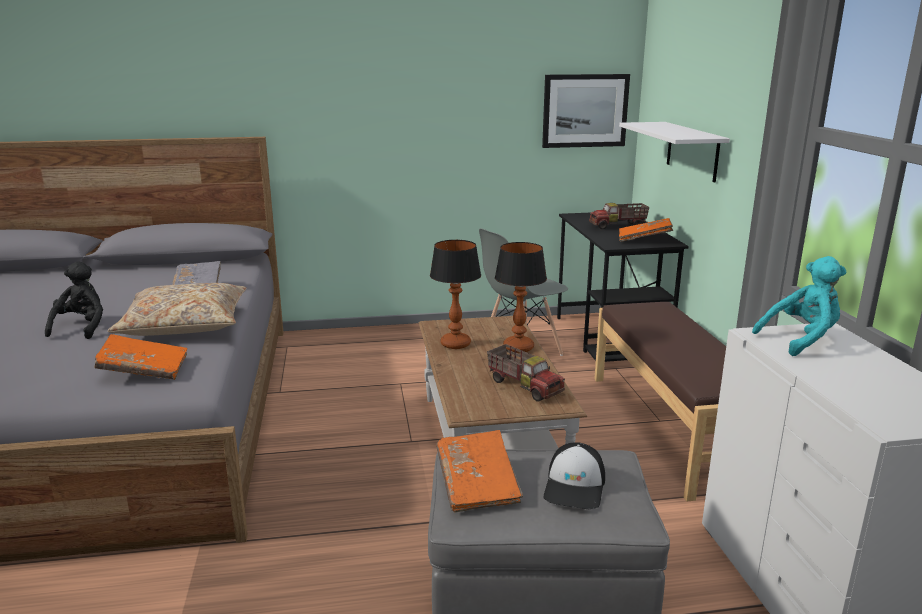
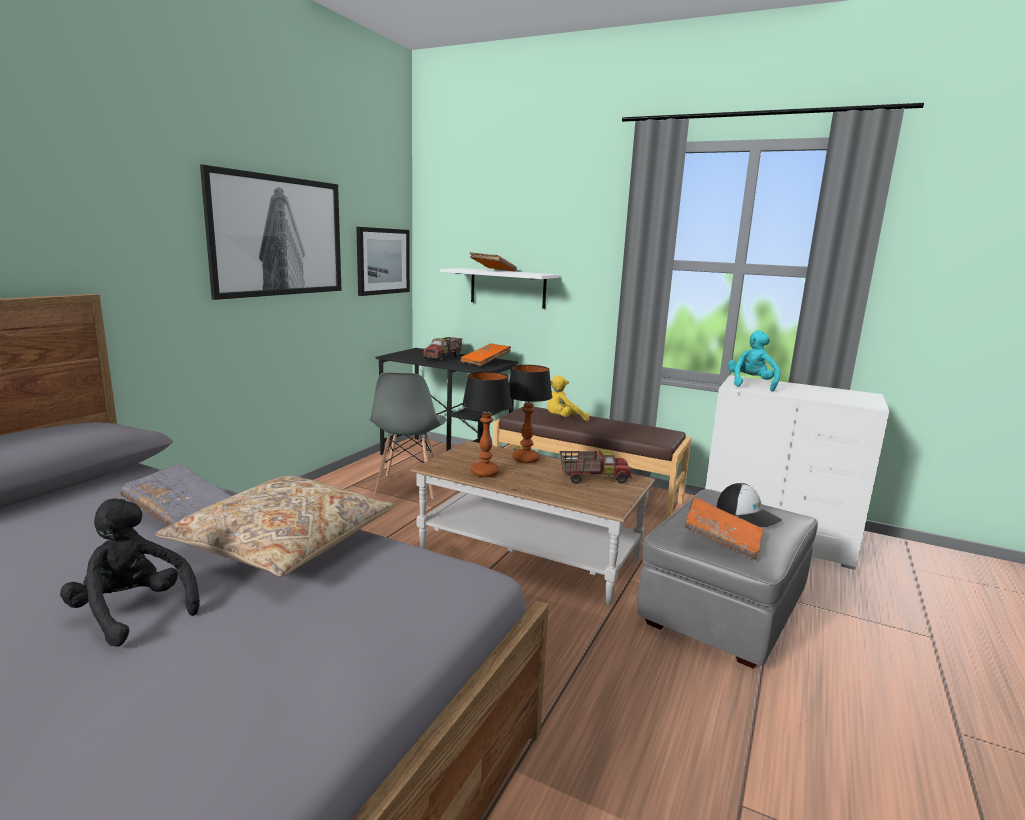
camera: 55 degrees left, 5 degrees down
(144, 370) = (396, 594): orange book -> orange book (493, 271)
(440, 89) = (279, 236): none -> picture
(660, 327) = (563, 420): none -> yellow plush toy

